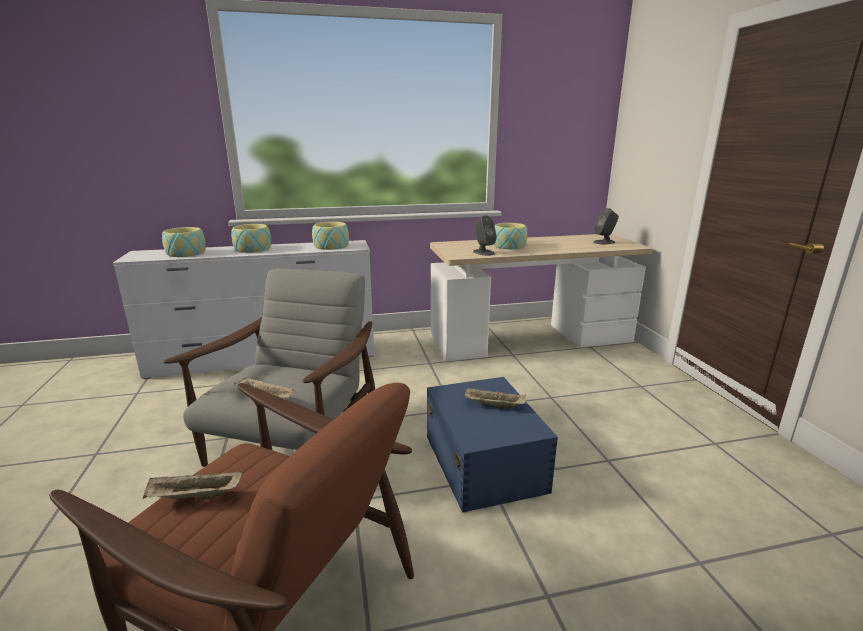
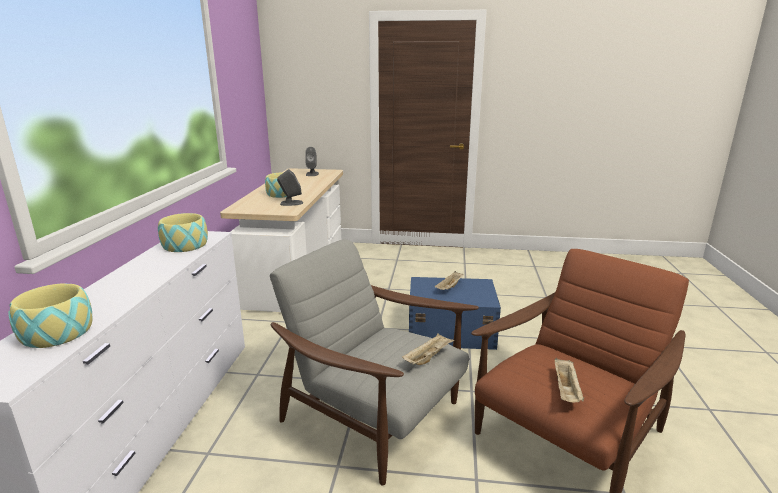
camera: 70 degrees left, 0 degrees up
(252, 249) = (119, 285): bowl -> none

